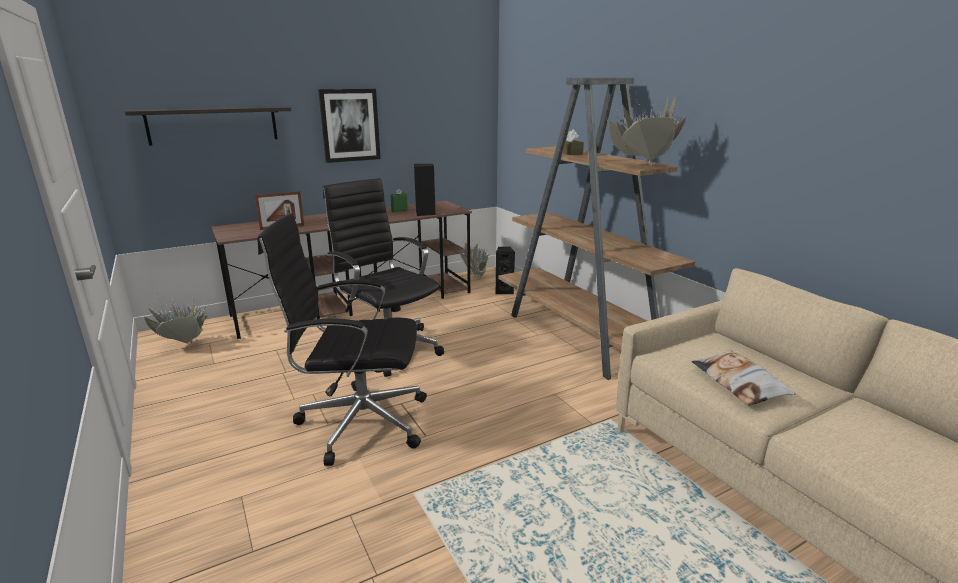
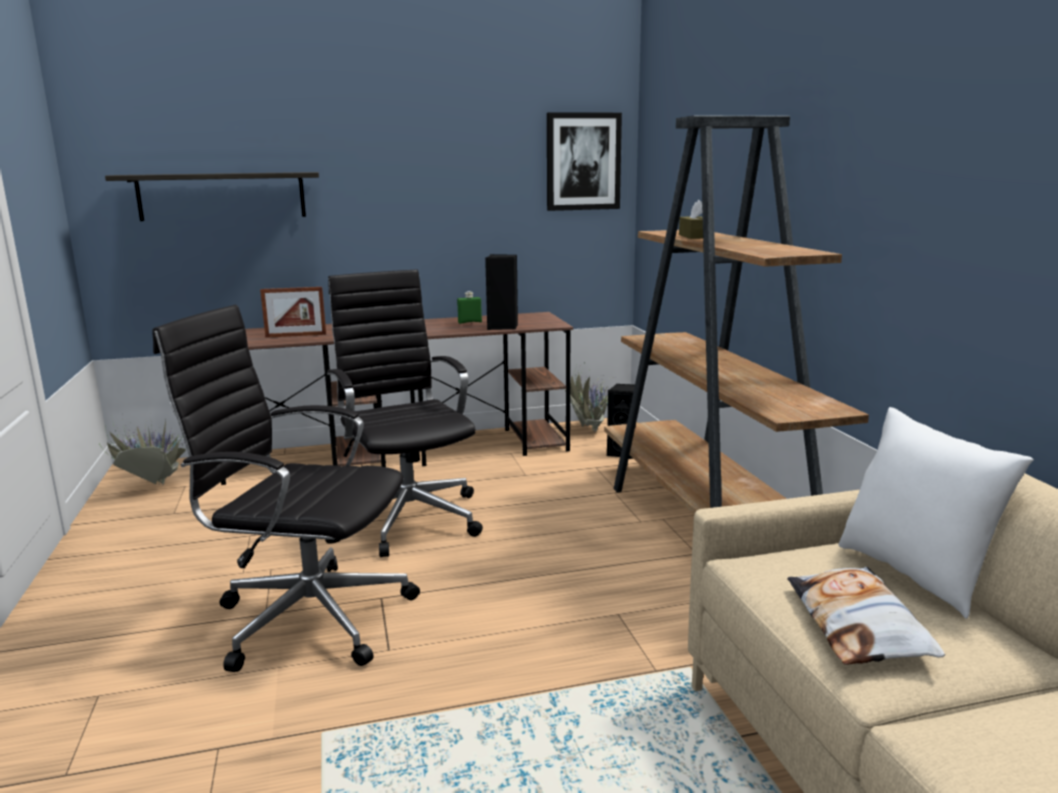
camera: 15 degrees right, 5 degrees down
(350, 125) = (408, 199): picture -> picture (583, 162)
(642, 166) = (779, 253): potted plant -> none
(749, 351) = (914, 574): none -> white pillow

